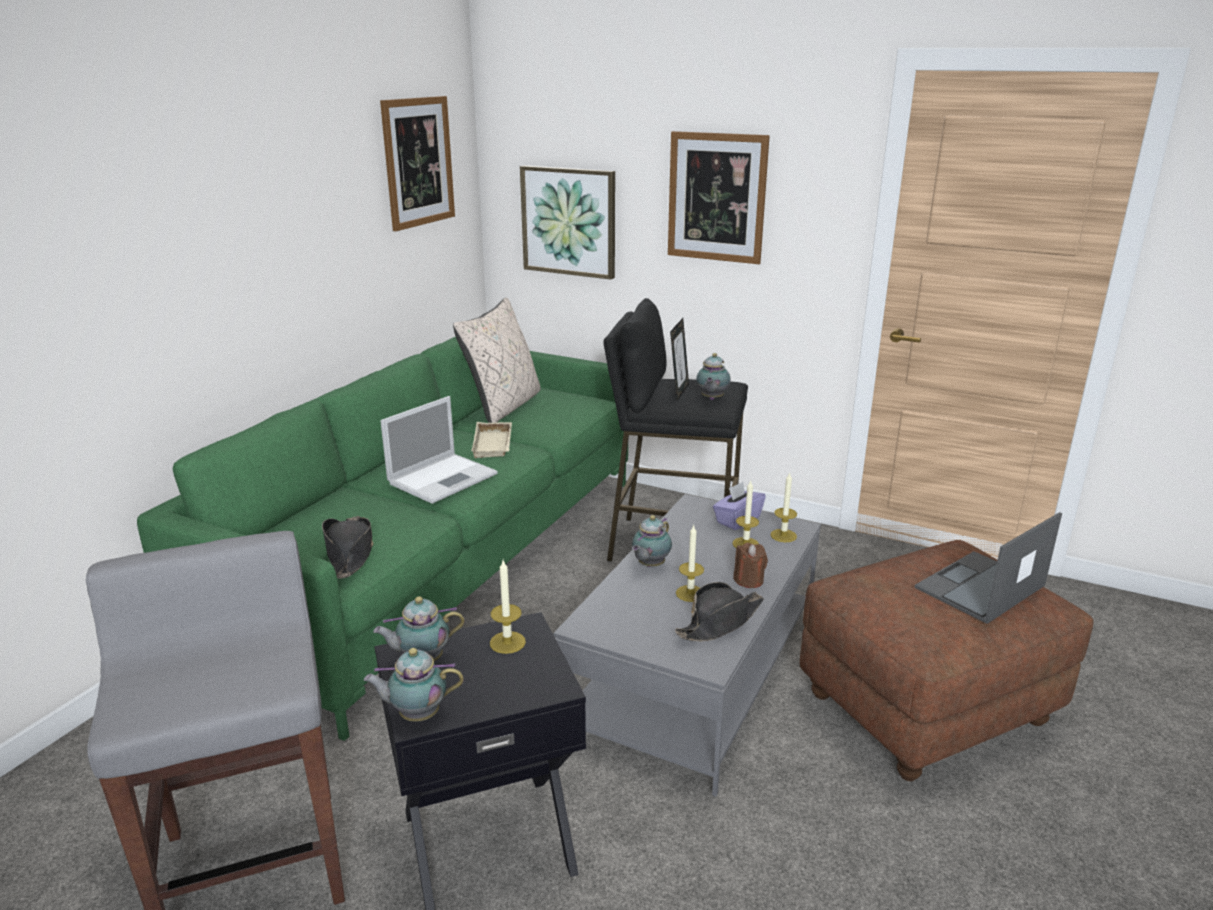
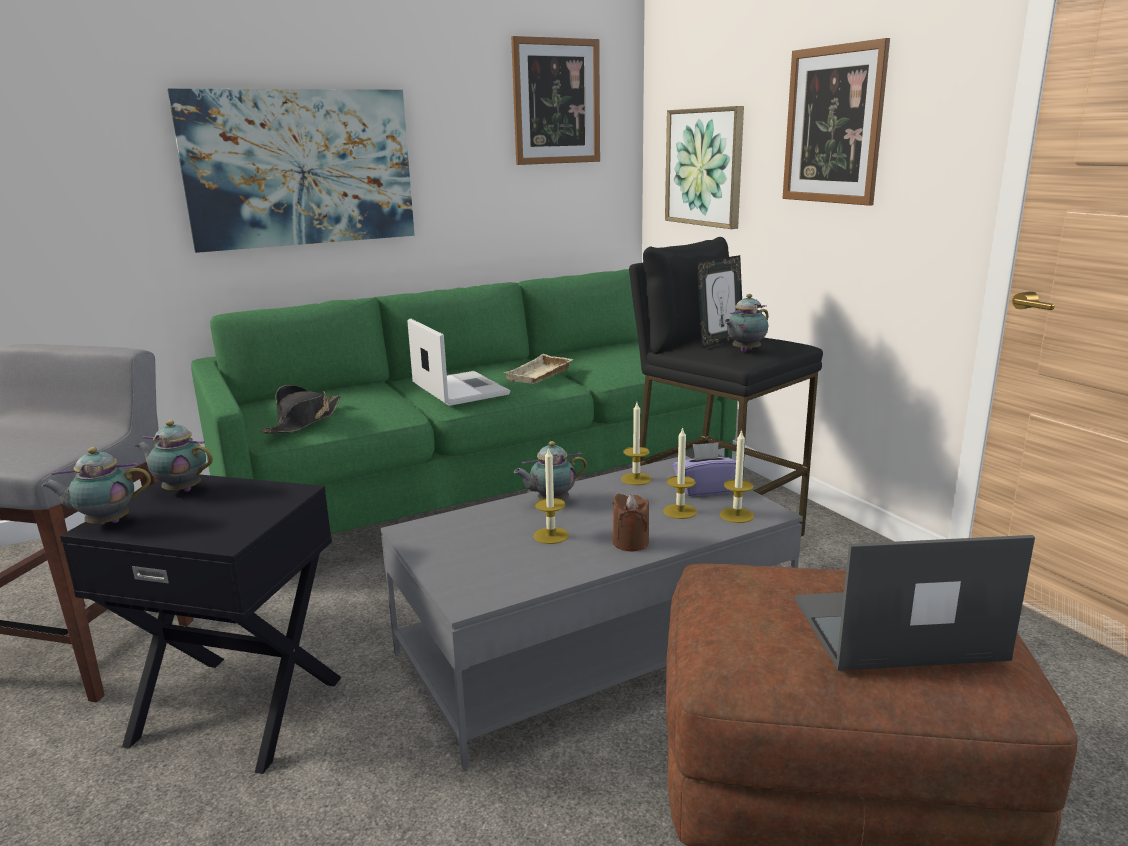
camera: 35 degrees right, 5 degrees down
(214, 270) = (300, 168): none -> picture
(416, 715) = (105, 523): teapot -> teapot turned 45 degrees counterclockwise
(444, 478) = (459, 389): laptop -> laptop turned 105 degrees counterclockwise
(504, 406) = (597, 351): beige pillow -> none
(507, 642) = (257, 498): candle -> candle (636, 479)
(720, 622) = (540, 568): black hat -> none

